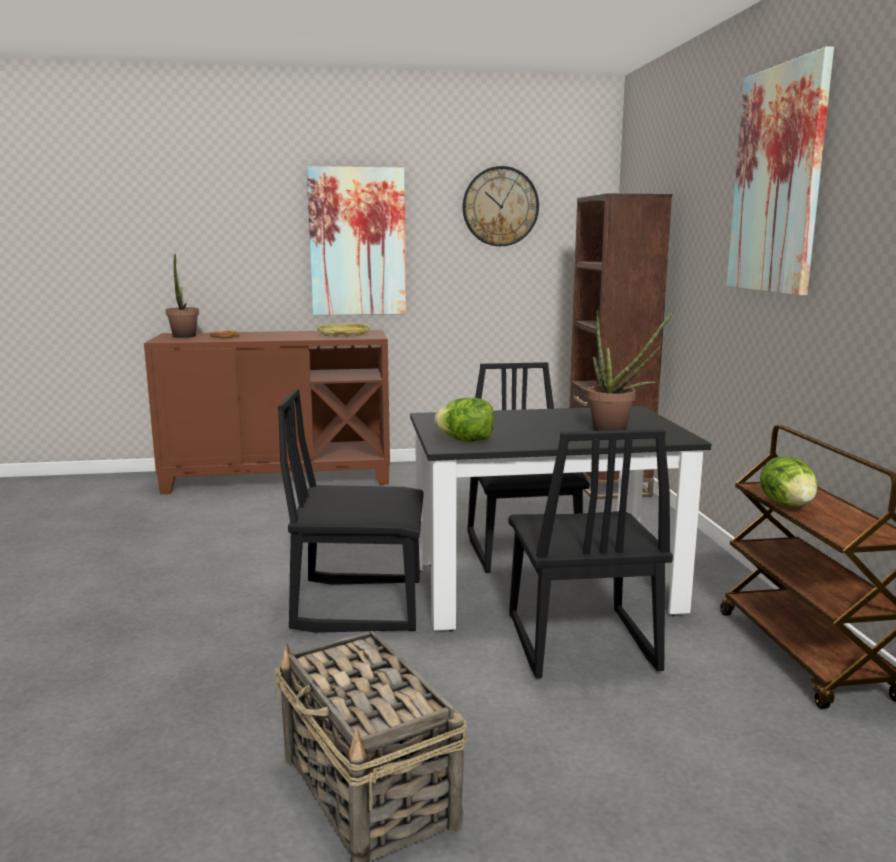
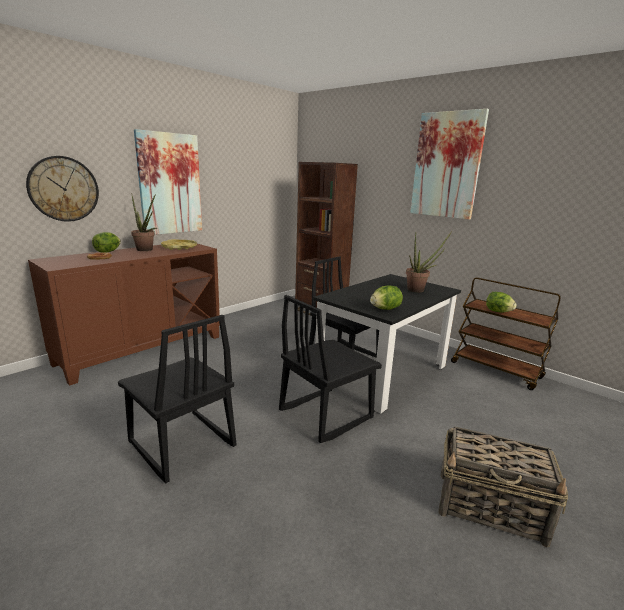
camera: 40 degrees left, 5 degrees up
(184, 337) = (64, 261): potted plant -> potted plant (146, 250)
(252, 332) = (107, 252): none -> lettuce
(500, 206) = (246, 163): wall clock -> wall clock (63, 189)
(578, 643) = (435, 395): black chair -> black chair (181, 445)

